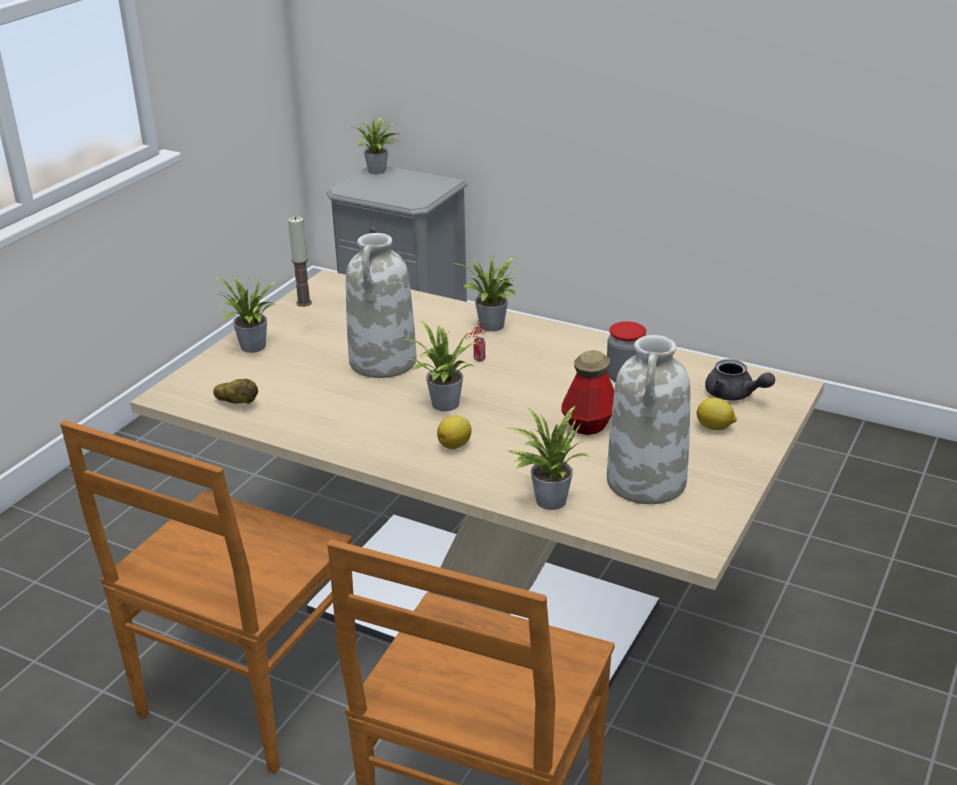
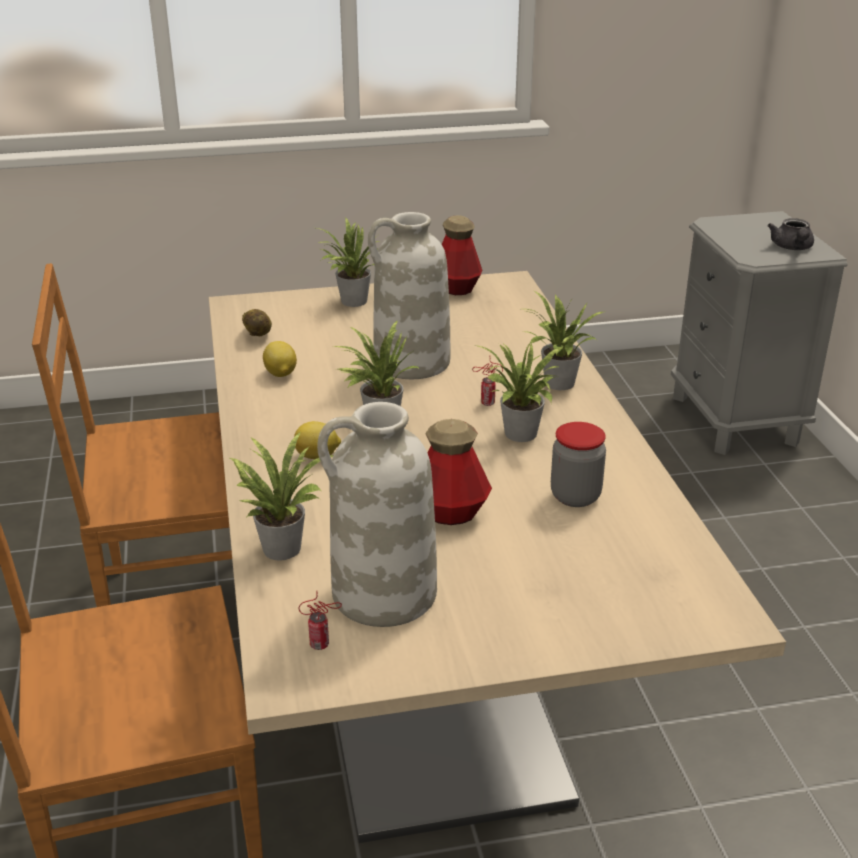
camera: 50 degrees right, 0 degrees up
(304, 303) = (456, 288): candle -> bottle
(378, 171) = (773, 220): potted plant -> potted plant (520, 436)
(672, 523) = (322, 644): none -> can
(715, 427) = (556, 597): lemon -> lemon (280, 374)
(734, 395) = (647, 583): grey teapot -> grey teapot (792, 248)

